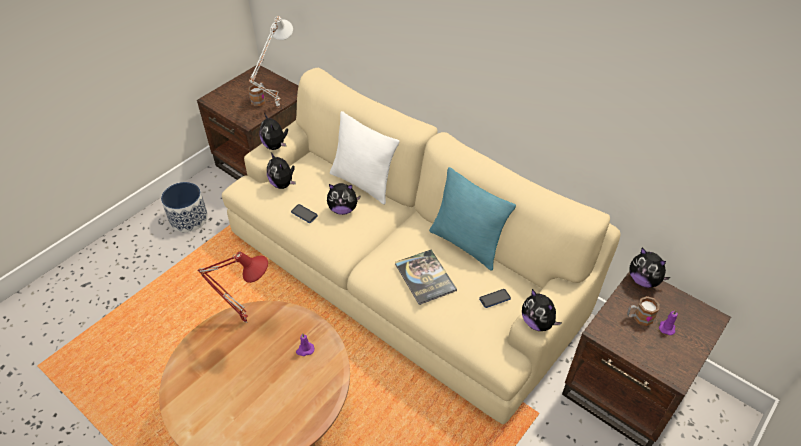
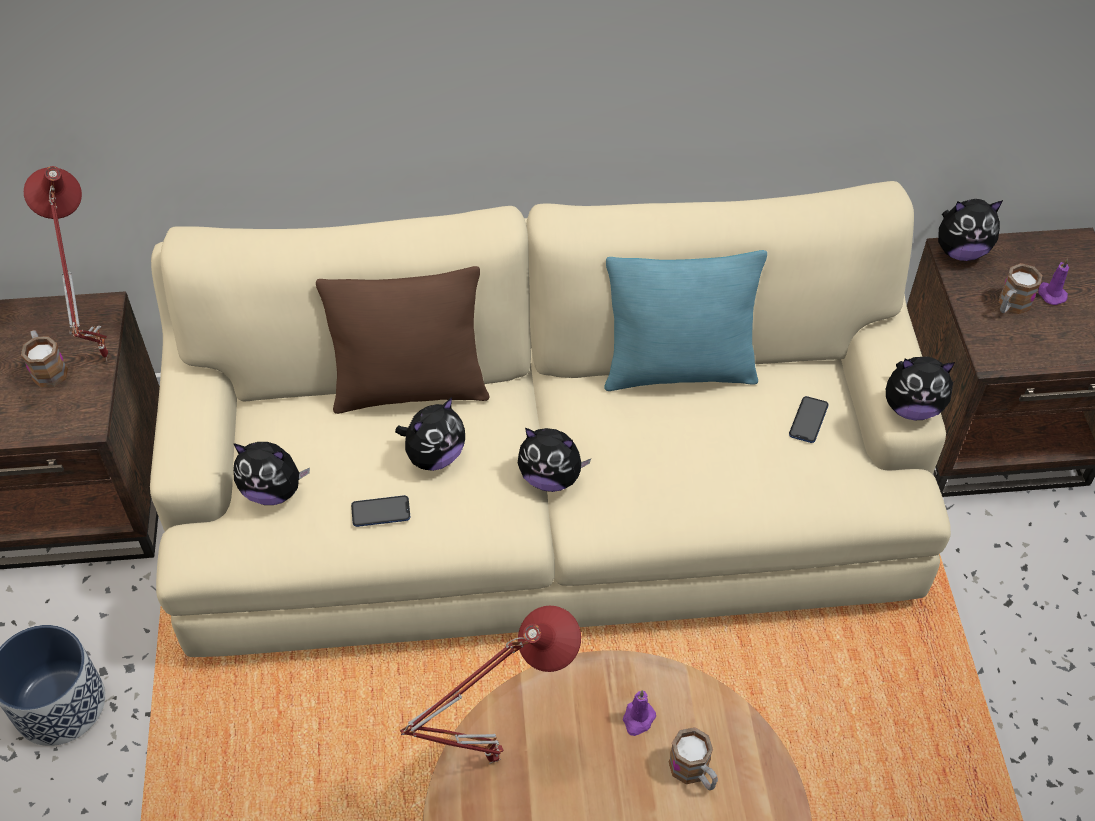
camera: 45 degrees left, 5 degrees up
(275, 146) = (193, 432): plush toy -> plush toy (551, 477)
(277, 106) = (102, 358): white table lamp -> red table lamp
(300, 383) = (694, 772): none -> mug
(363, 183) = (410, 390): white pillow -> brown pillow
(425, 277) = (685, 464): book -> none

